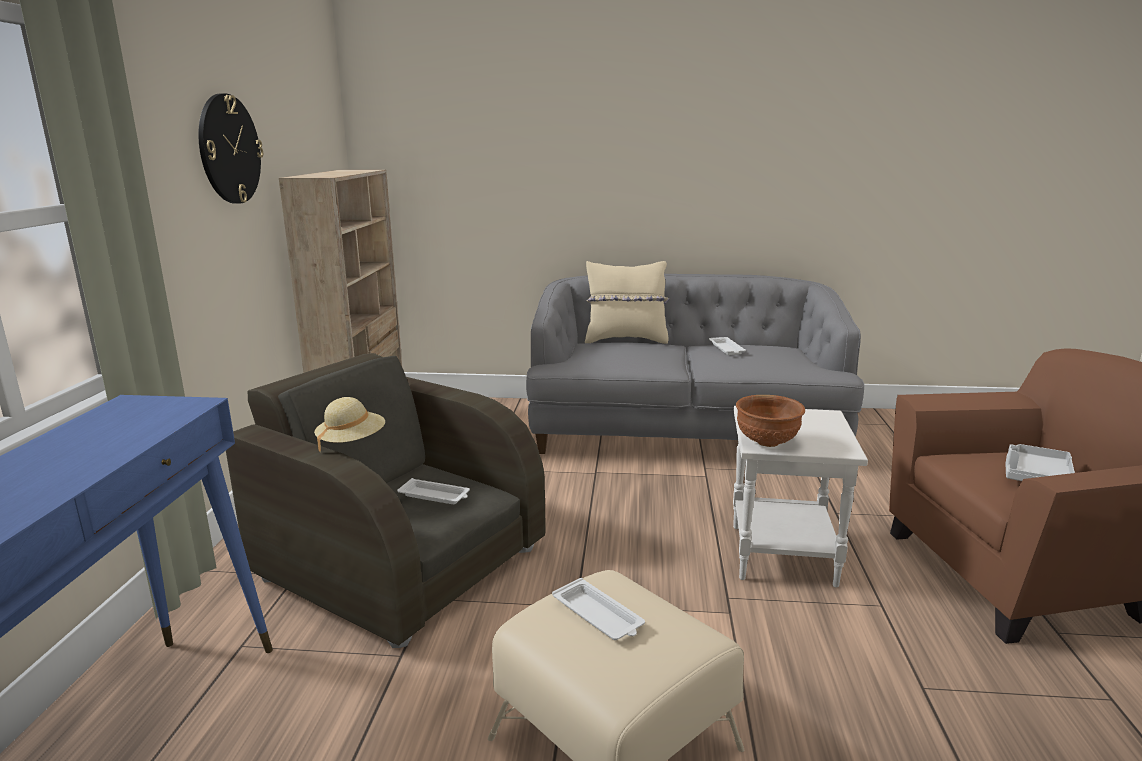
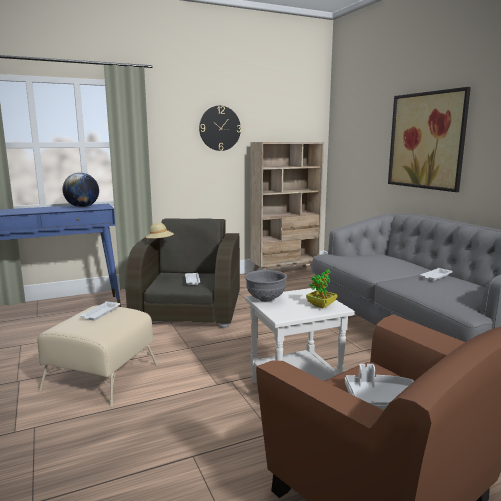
camera: 60 degrees right, 5 degrees down
(120, 425) = (82, 207): none -> globe
(597, 165) = (426, 140): none -> picture
(626, 340) = (404, 258): beige pillow -> none
(766, 443) = (265, 299): brown bowl -> grey bowl
(815, 420) = (321, 305): none -> potted plant

